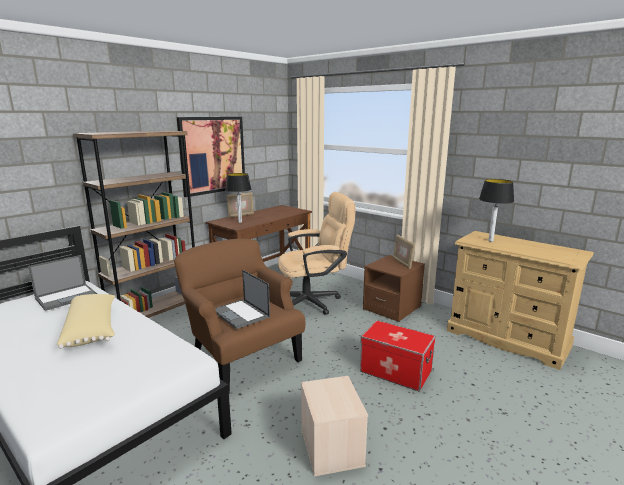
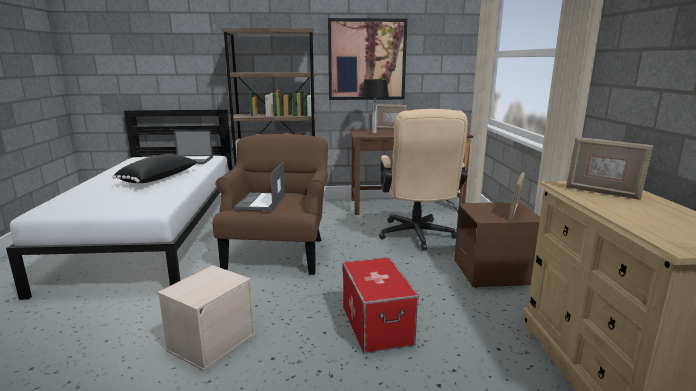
camera: 45 degrees right, 0 degrees up
(92, 329) = (160, 179): beige pillow -> black pillow
(314, 301) = (417, 237): beige office chair -> beige office chair turned 60 degrees clockwise
(490, 241) = (602, 192): table lamp -> picture frame

